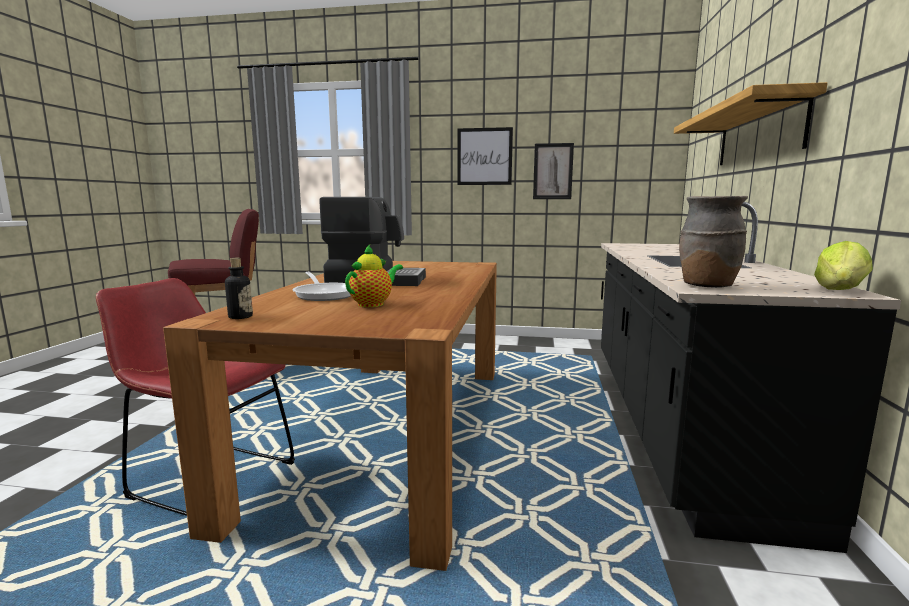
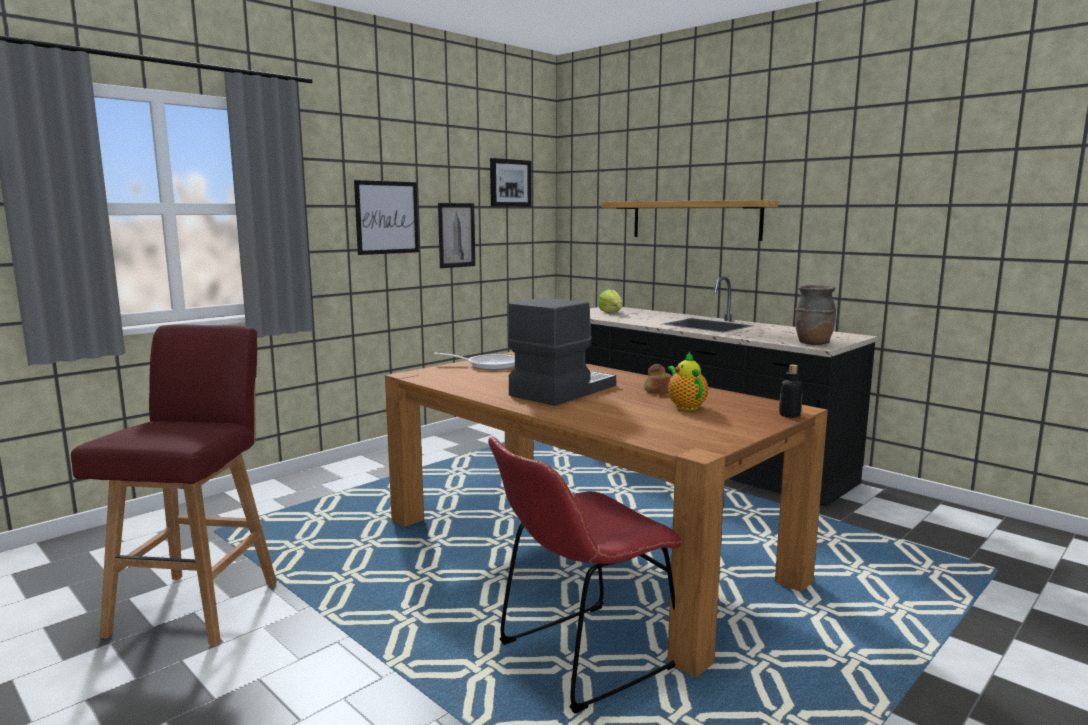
camera: 55 degrees left, 0 degrees up
(240, 317) = (694, 441): bottle -> bottle (789, 415)
(325, 294) = (615, 411): frying pan -> frying pan (488, 365)
(421, 294) = (660, 391): none -> bread
(621, 122) = (510, 183): none -> picture
(840, 290) = (847, 335): lettuce -> lettuce (611, 313)

